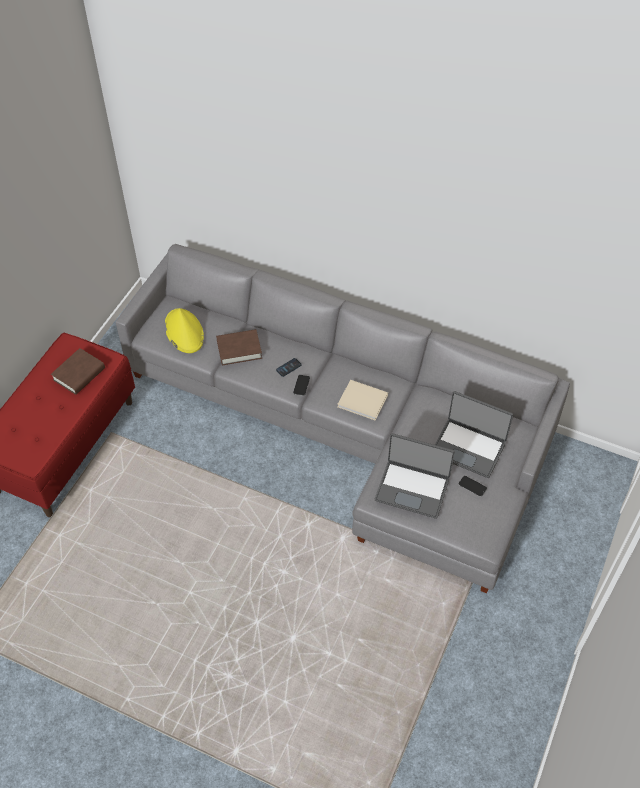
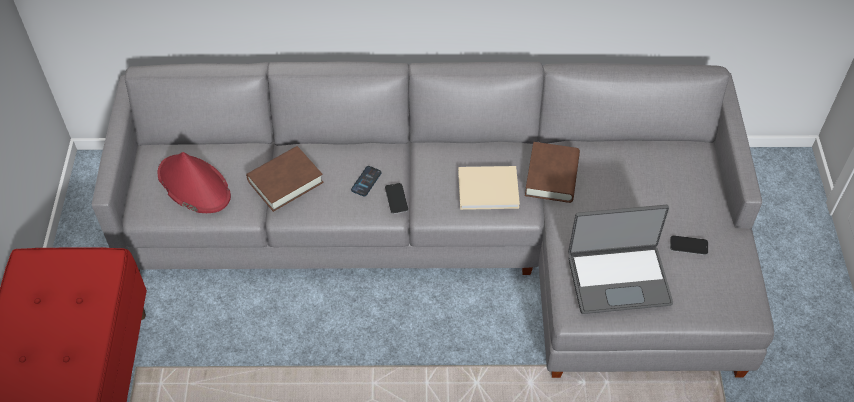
camera: 25 degrees left, 0 degrees up
(79, 374) = (70, 300): brown book -> brown book (552, 176)
(184, 331) = (193, 185): yellow hat -> red hat
(468, 448) = (654, 198): laptop -> none

